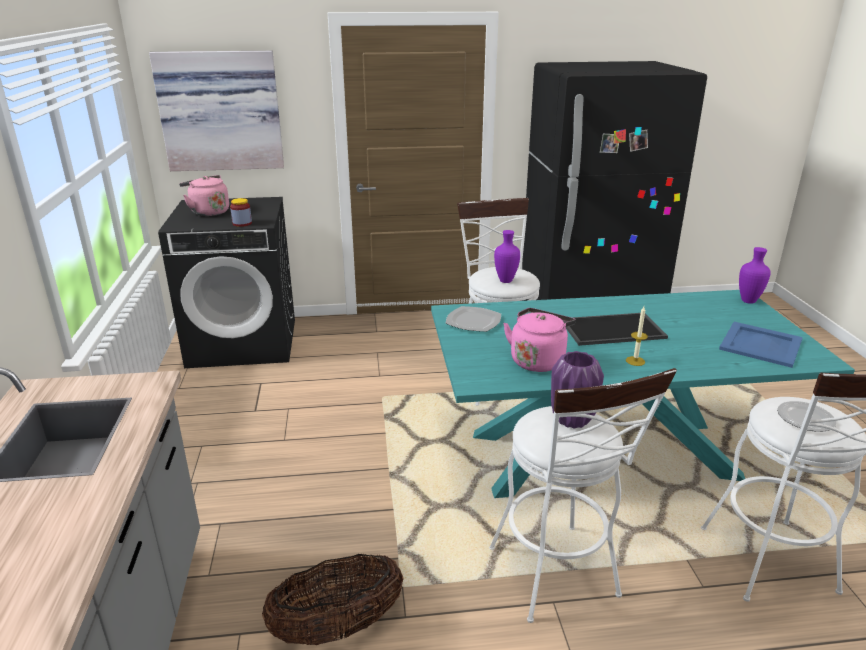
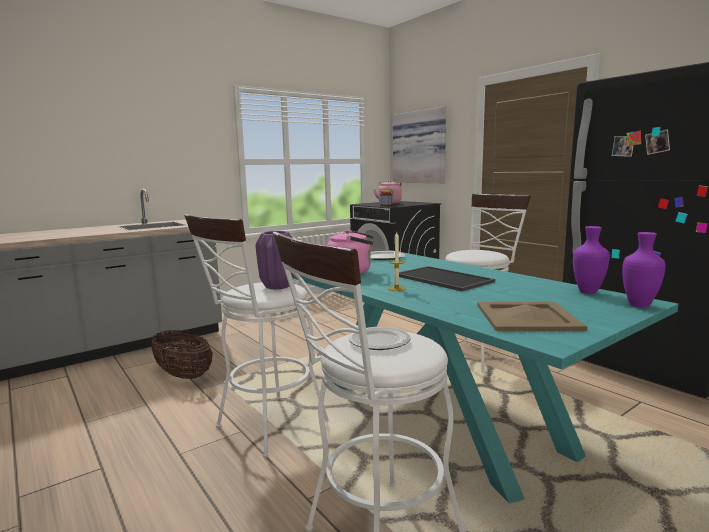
camera: 60 degrees right, 15 degrees down
(505, 280) = (468, 253): purple vase -> purple vase (588, 292)
(760, 344) = (526, 317): blue tray -> beige tray

